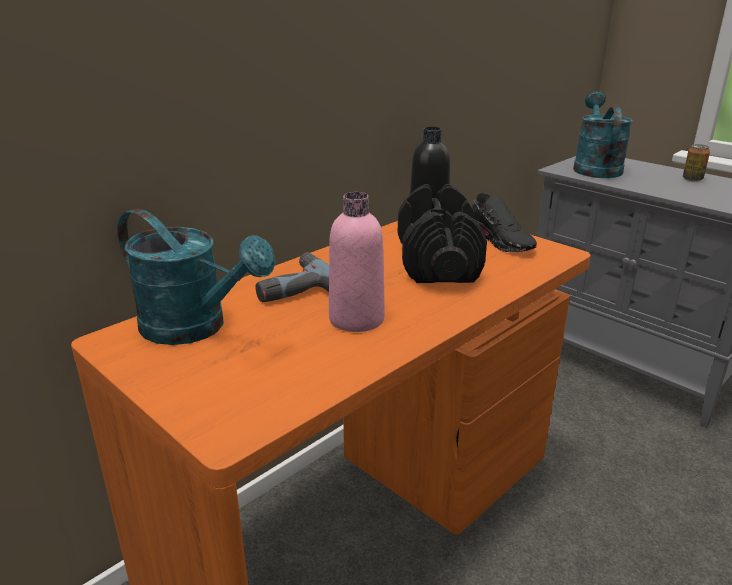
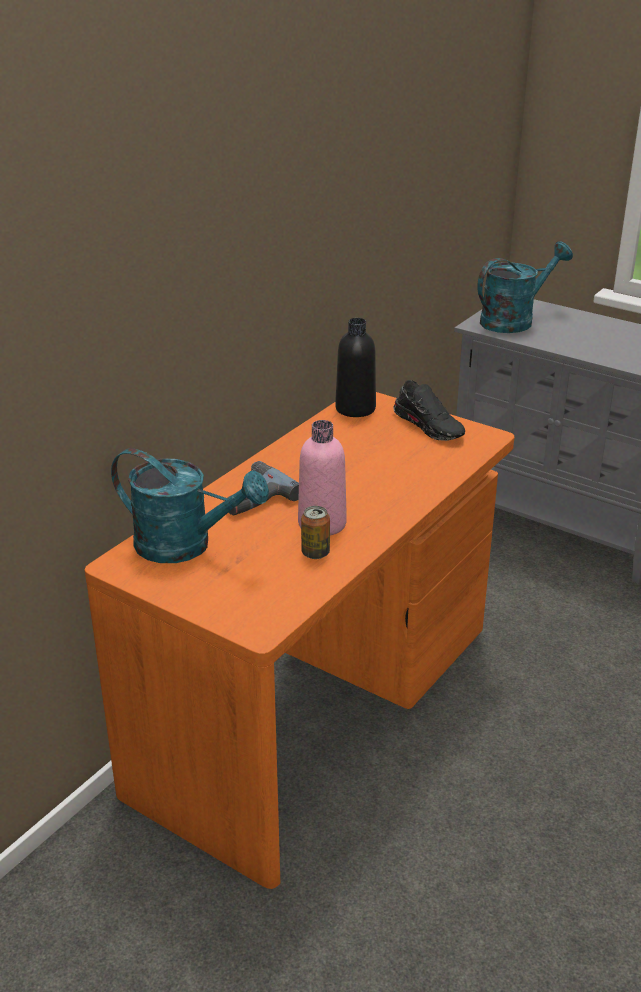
camera: 10 degrees left, 5 degrees up
(437, 261) = (376, 456): black dumbbell -> none
(595, 168) = (514, 320): turquoise watering can -> turquoise watering can turned 60 degrees clockwise
(692, 179) = (611, 331): can -> can (315, 553)

